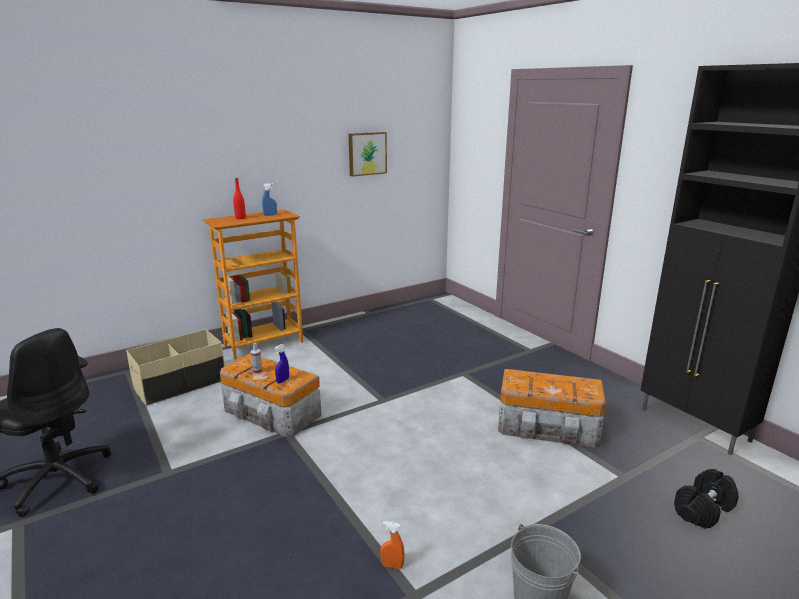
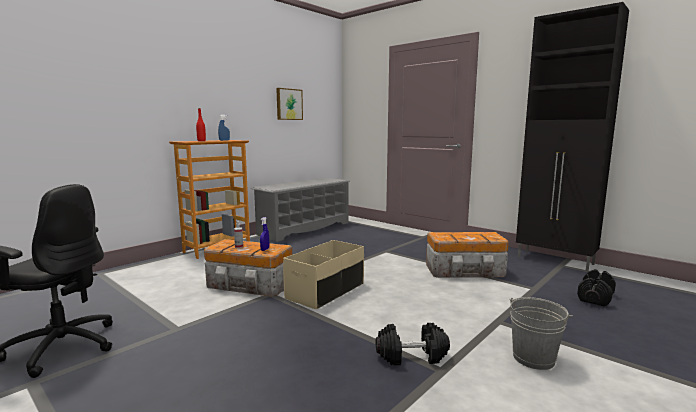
camera: 15 degrees left, 10 degrees down
(181, 384) = (156, 276): beige storage box -> beige storage box (326, 291)
(382, 317) = (304, 228): none -> grey shoe rack
(392, 565) = (411, 356): orange spray bottle -> black dumbbell

